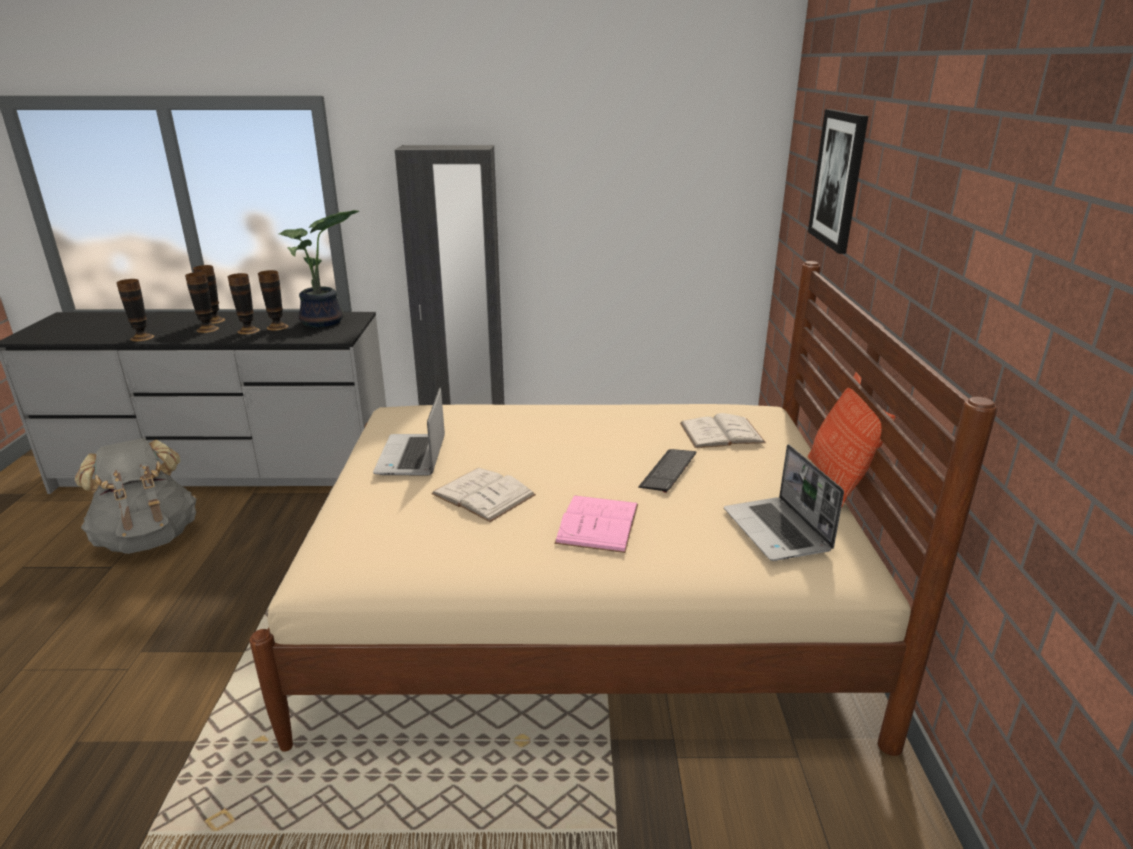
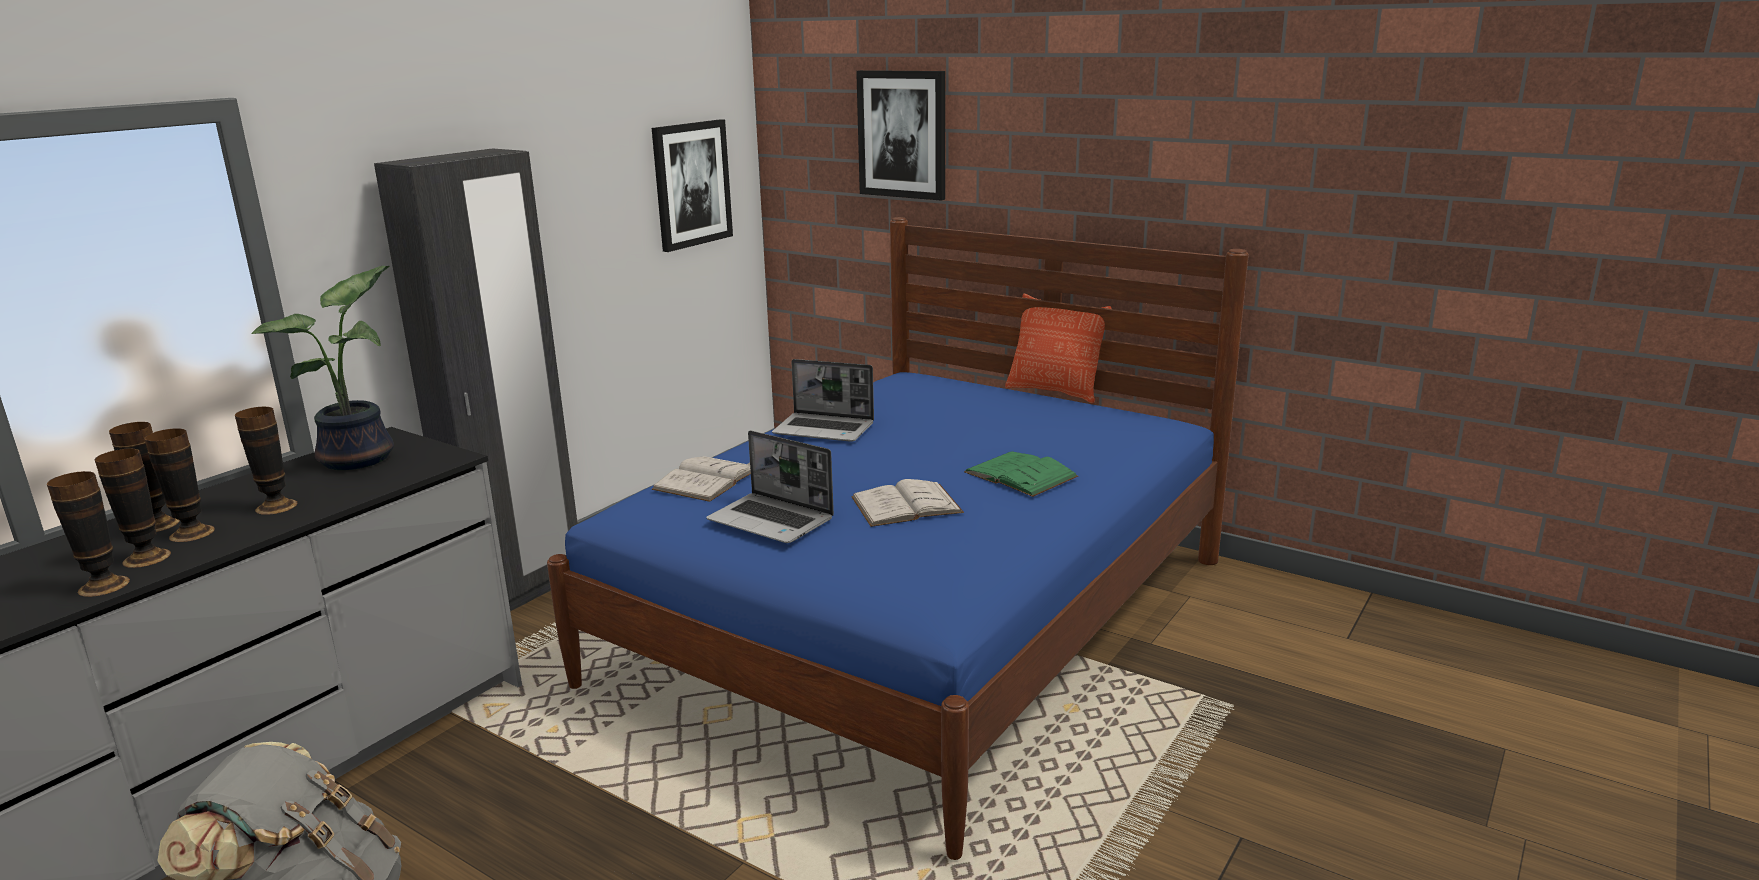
camera: 55 degrees left, 5 degrees down
(277, 327) = (308, 487): vase -> vase (146, 557)
(583, 603) = (920, 618): beige bed -> blue bed
(598, 523) = (1020, 474): pink book -> green book
(668, 471) = (970, 429): keyboard -> none
(693, 197) = (691, 184): none -> picture
(721, 433) = (932, 395): white book -> white book (707, 479)
(778, 531) = (1106, 424): laptop -> laptop (825, 429)

